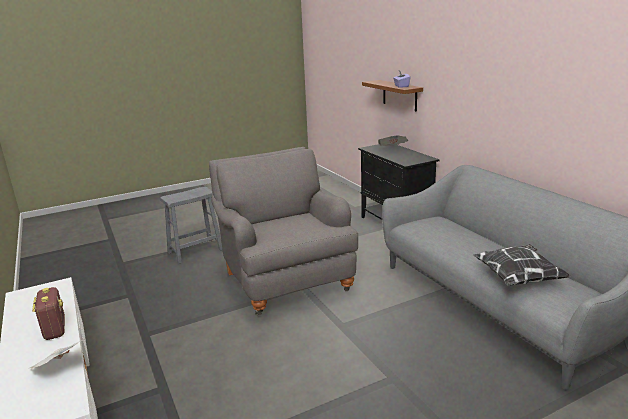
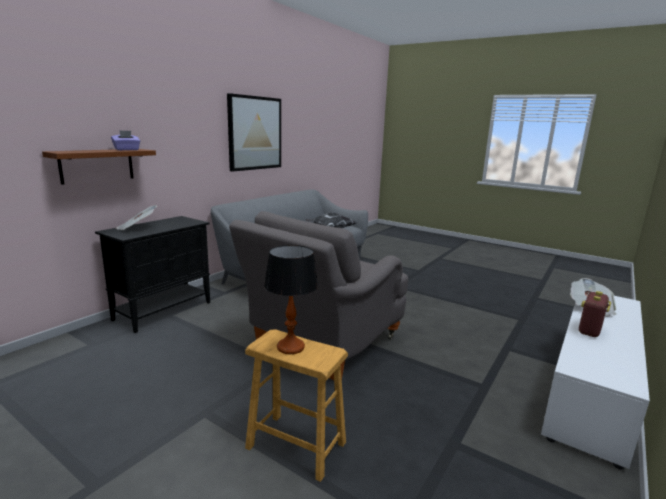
camera: 120 degrees left, 5 degrees down
(190, 193) = (291, 347): none -> table lamp
(195, 251) = (296, 445): grey stool -> brown stool
(546, 90) = (255, 133): none -> picture

